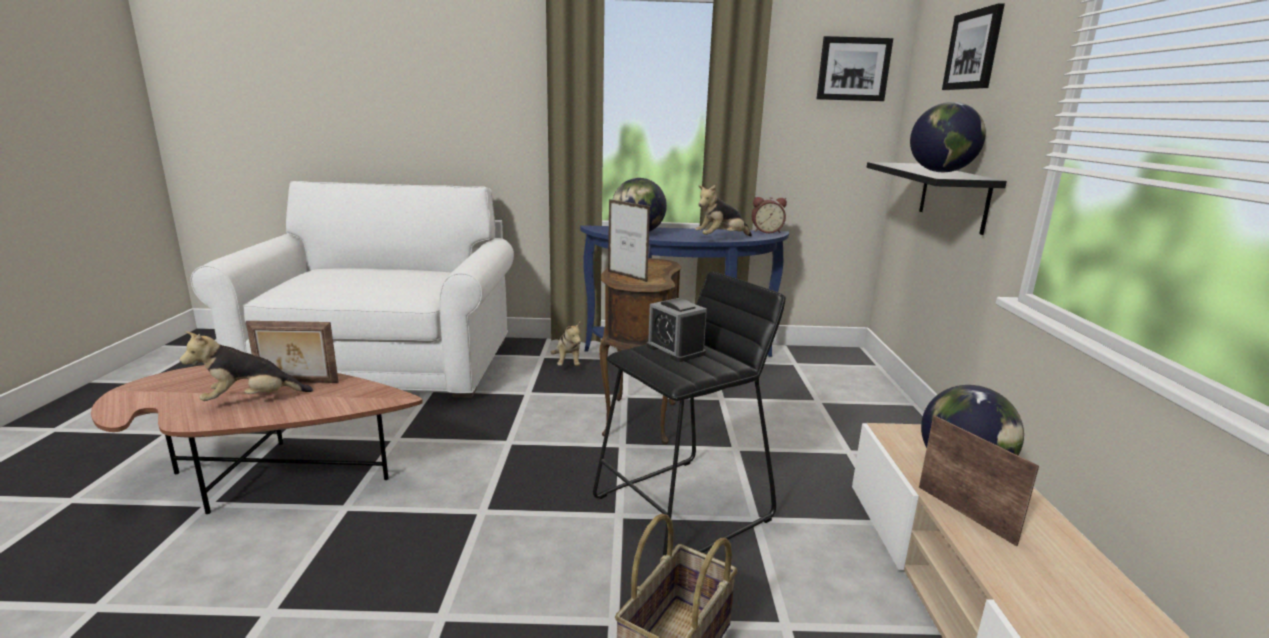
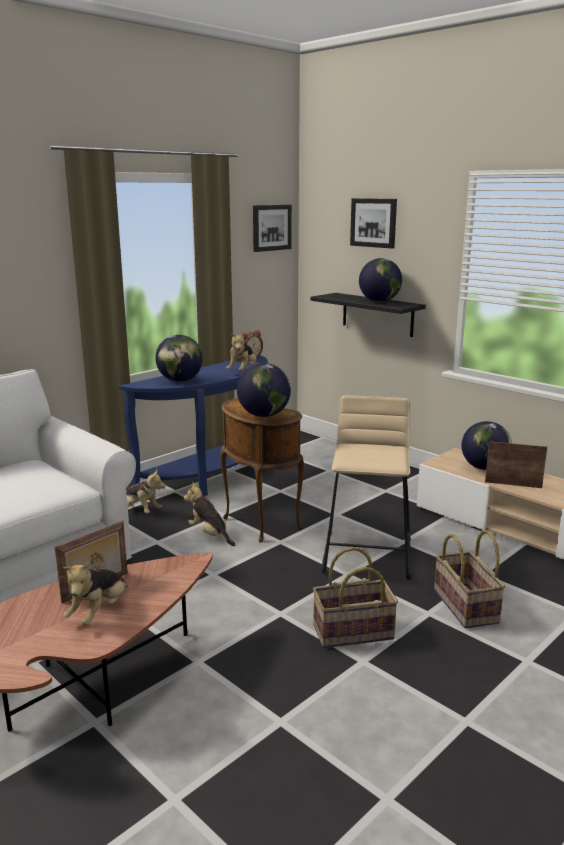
camera: 45 degrees left, 0 degrees up
(496, 579) = (353, 633): none -> basket
(577, 407) = (210, 535): none -> plush toy
(627, 276) = (264, 415): picture frame -> globe
(675, 350) = (360, 451): alarm clock -> none
(683, 508) = (368, 554): black stool -> beige stool

